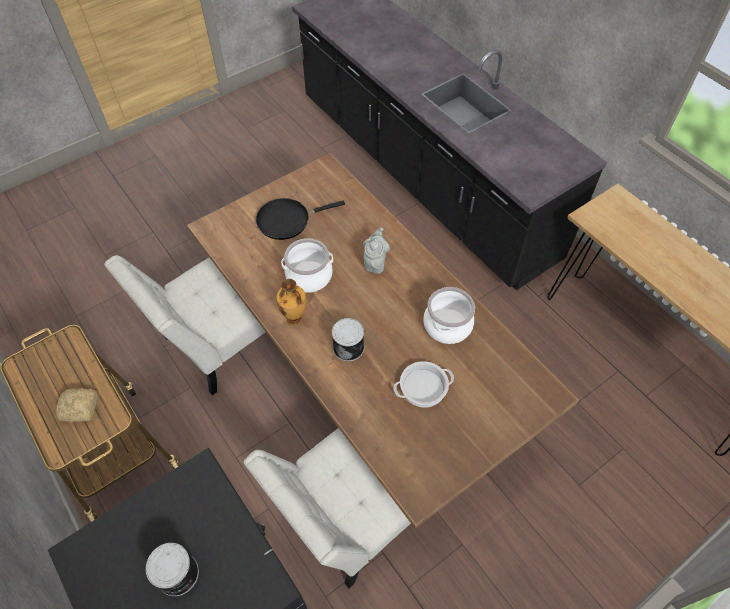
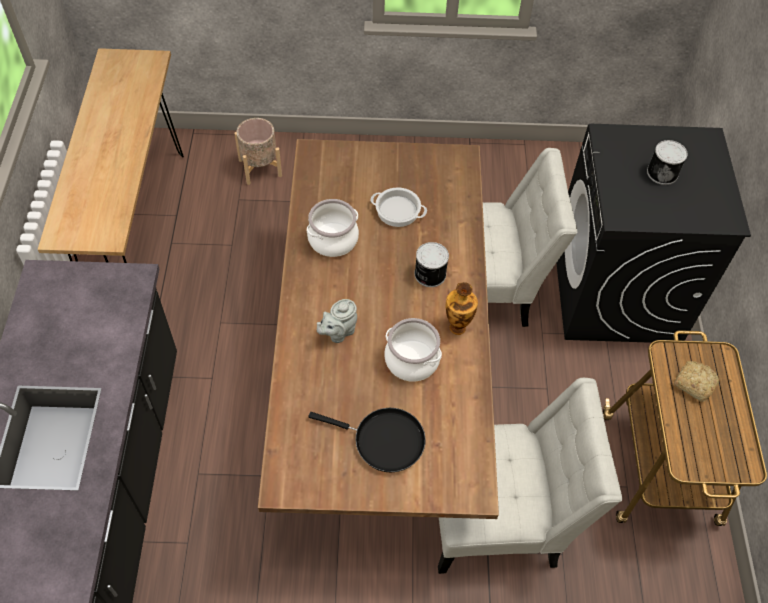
camera: 145 degrees left, 0 degrees up
(647, 496) = (260, 168): none -> beige planter

